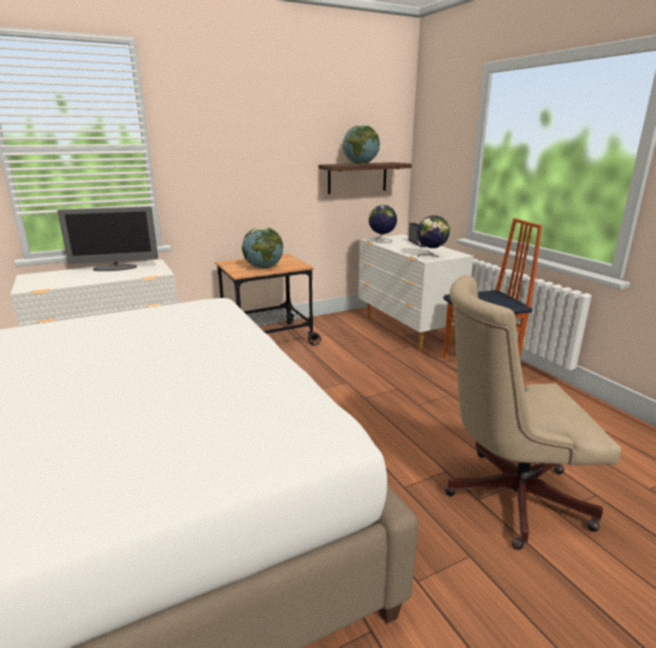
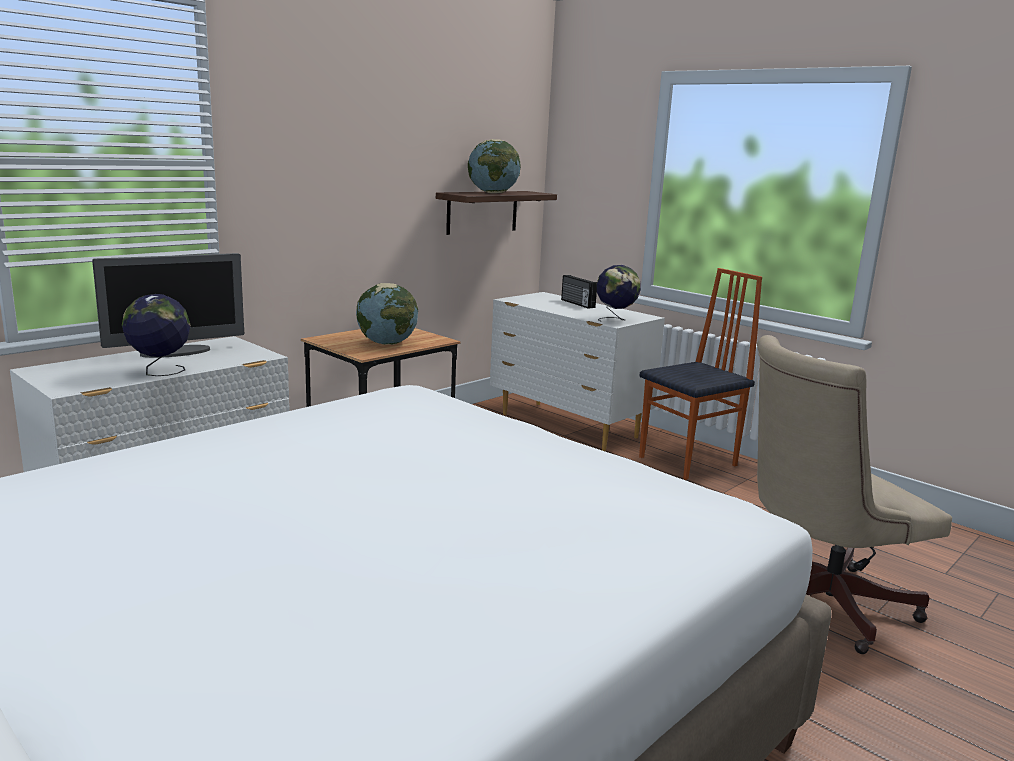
camera: 20 degrees left, 5 degrees down
(381, 241) = (528, 302): globe -> globe (160, 372)

